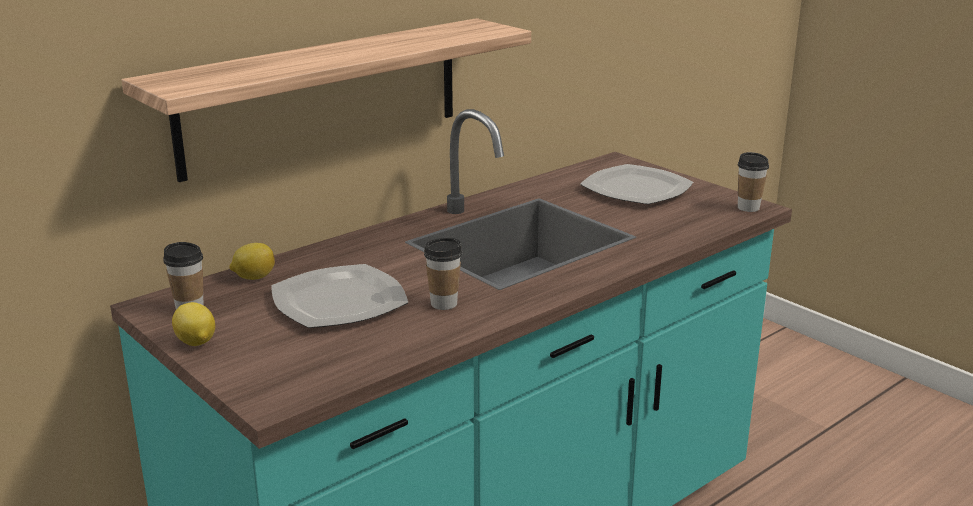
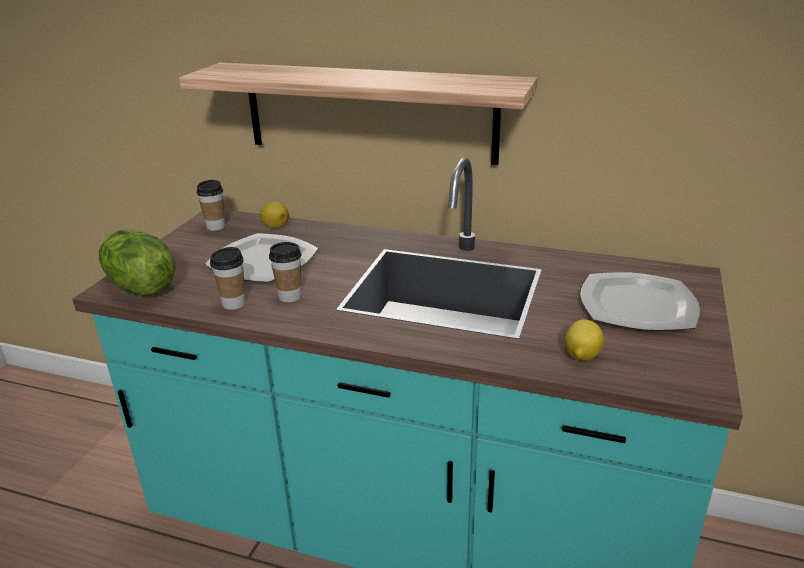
camera: 60 degrees right, 5 degrees up
(196, 342) = (173, 243): lemon -> lemon (581, 356)
(295, 381) = (139, 287): none -> lettuce
(748, 208) = (693, 383): cup -> cup (233, 304)

